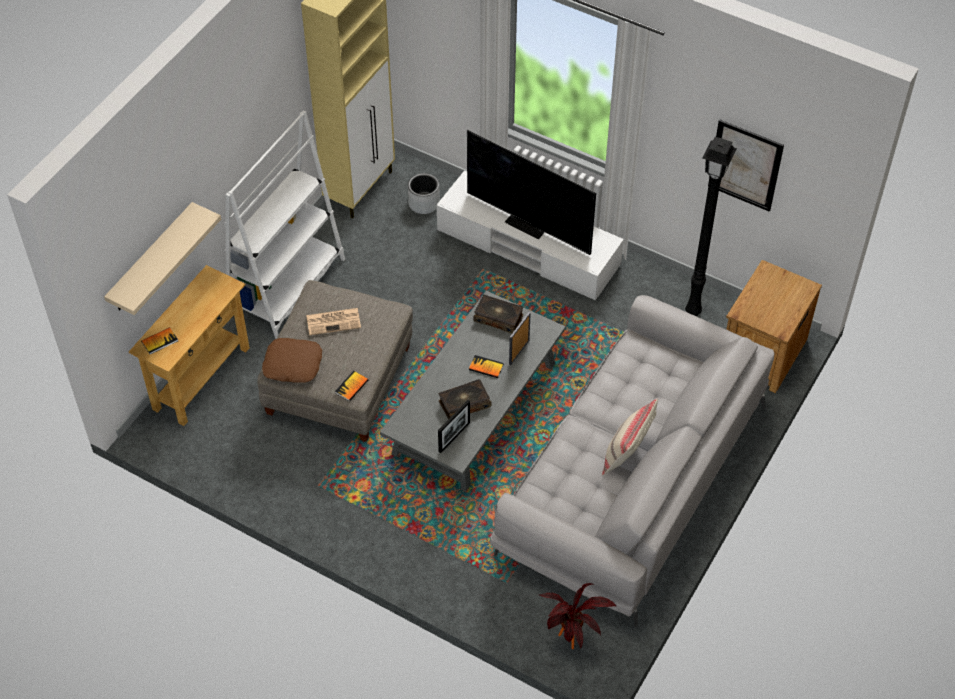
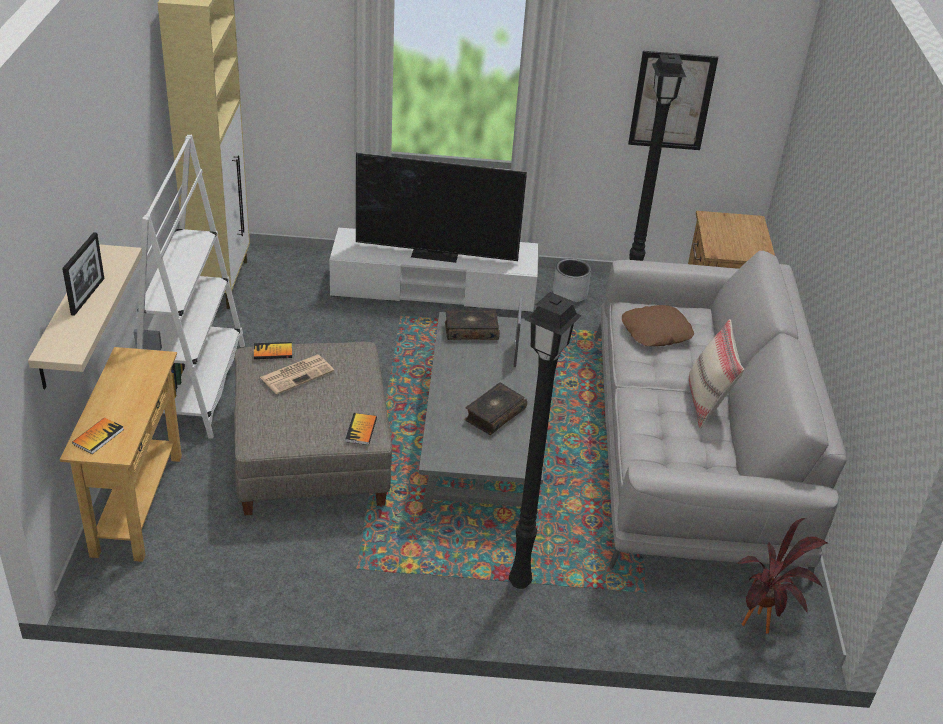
camera: 30 degrees left, 15 degrees down
(292, 365) = (274, 429): brown pillow -> brown pillow (656, 333)
(423, 538) = (519, 580): none -> black floor lamp
(424, 203) = (300, 279): grey planter -> grey planter (570, 294)
(454, 437) = (507, 448): picture frame -> picture frame (88, 296)
(486, 367) = (491, 376): book -> book (272, 352)

